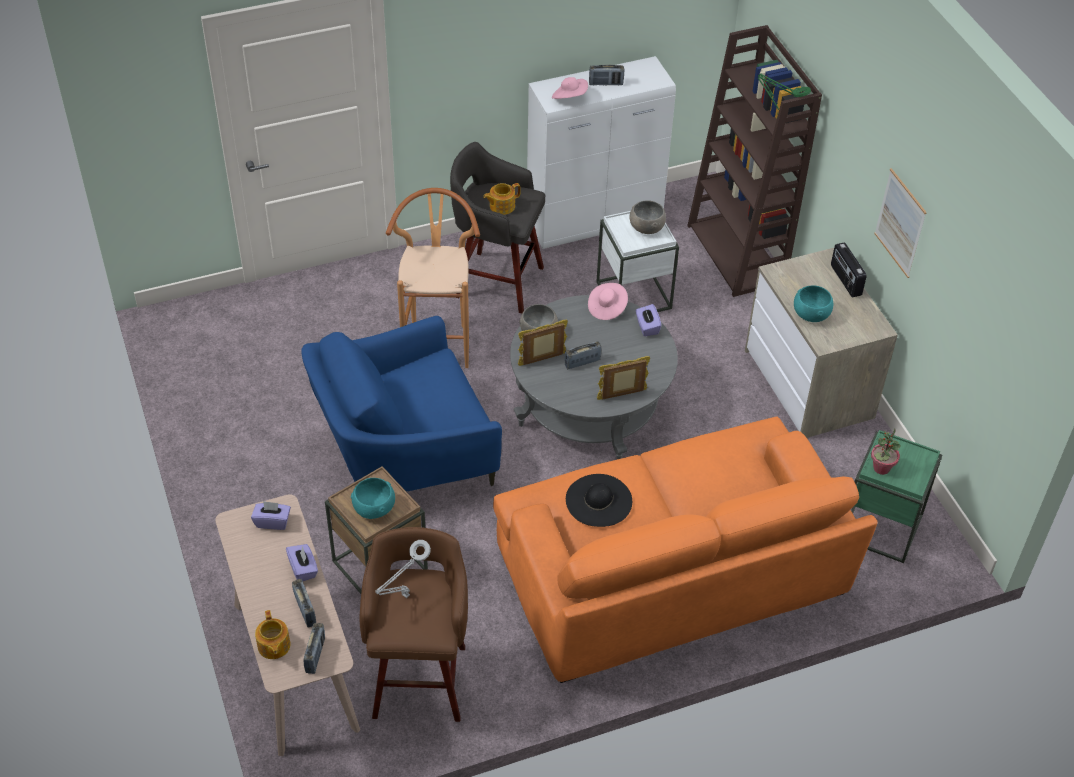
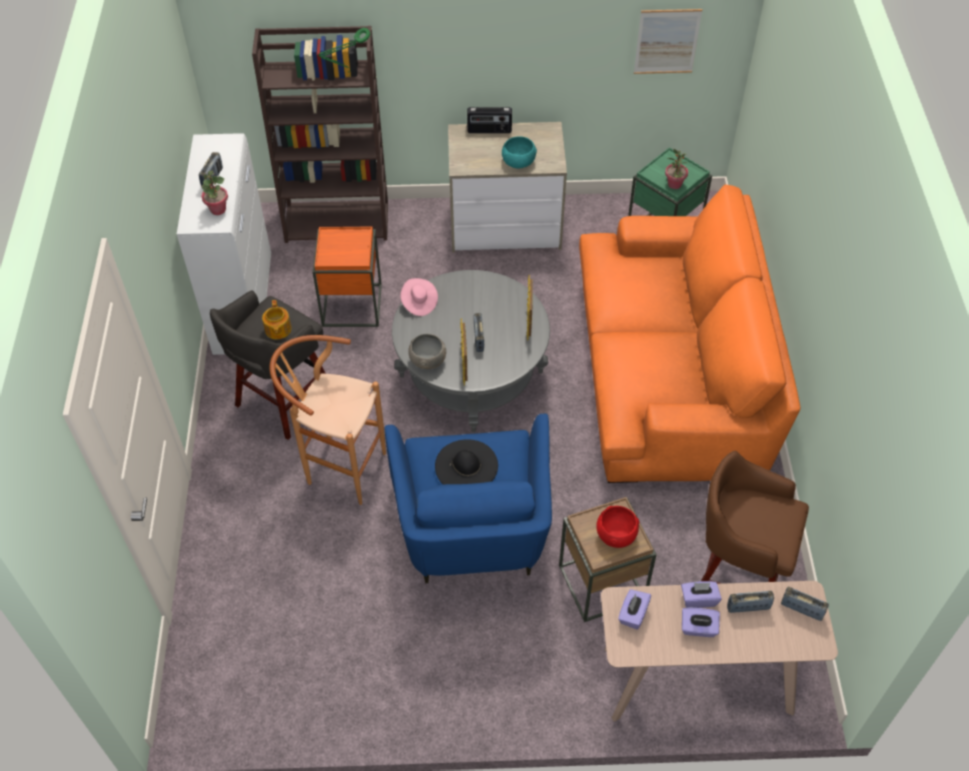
camera: 70 degrees left, 5 degrees up
(273, 646) = (785, 643): teapot -> none
(373, 508) = (615, 535): turquoise bowl -> red bowl
(404, 596) = (747, 525): grey table lamp -> none
(569, 97) = (218, 209): pink hat -> potted plant
(599, 500) = (644, 370): black hat -> black hat (466, 466)
(634, 295) = (352, 305): white side table -> orange side table
(646, 227) = (343, 241): grey bowl -> none
(647, 327) = (454, 282): purple tissue box -> purple tissue box (698, 628)
(900, 223) = (521, 45): picture -> picture (667, 41)

